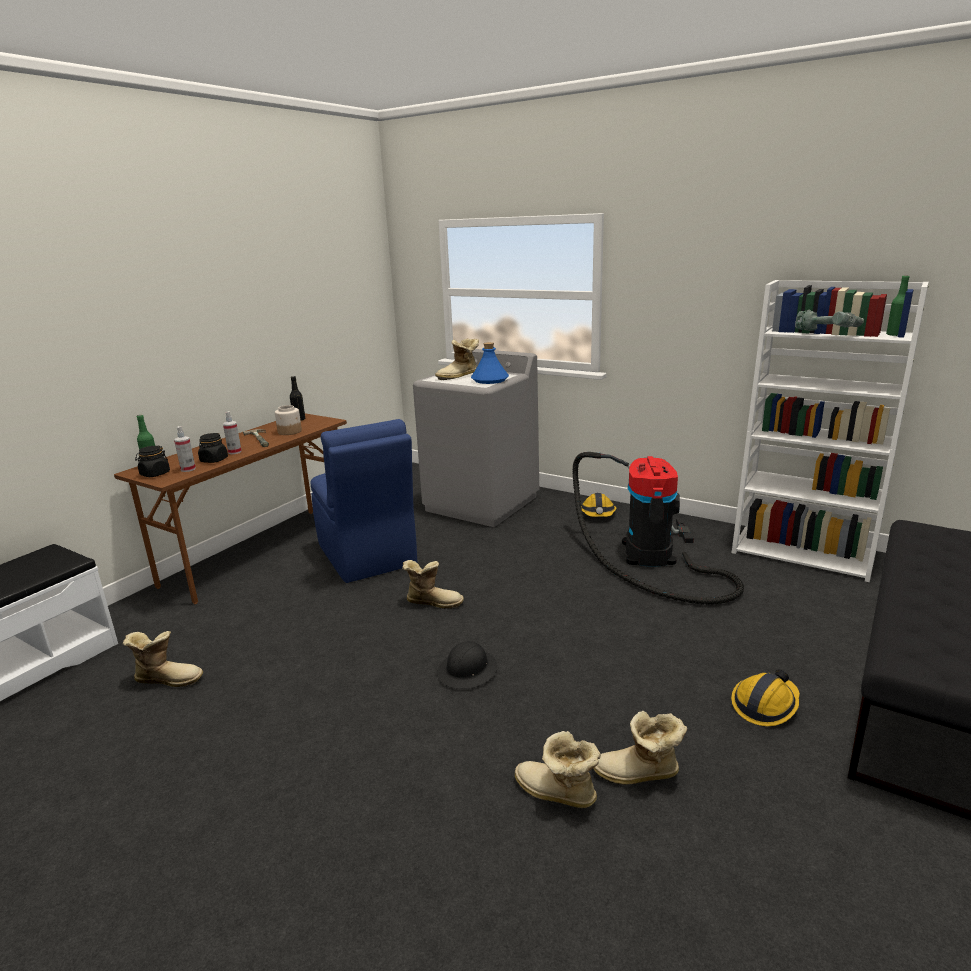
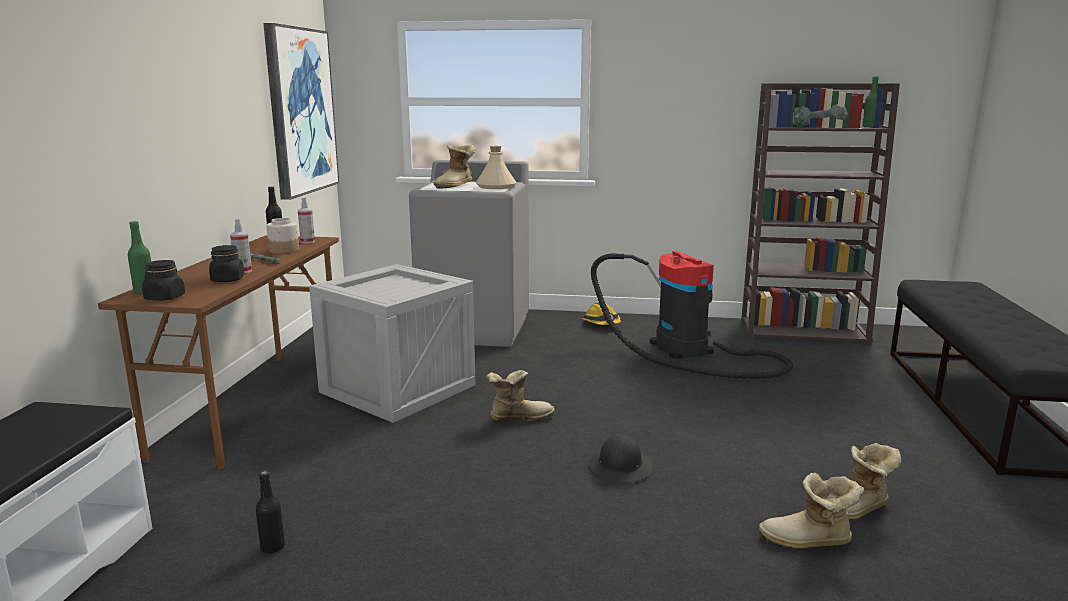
camera: 25 degrees left, 5 degrees down
(168, 678) = (272, 547): boot -> black bottle
(188, 469) = (206, 290): spray bottle -> spray bottle (307, 242)
(350, 304) = (300, 111): none -> picture
(367, 556) = (397, 390): blue chair -> crate
(490, 380) = (496, 187): blue bottle -> beige bottle
(765, 705) = (891, 439): hard hat -> none
(804, 553) = (804, 331): white bookcase -> brown bookcase

